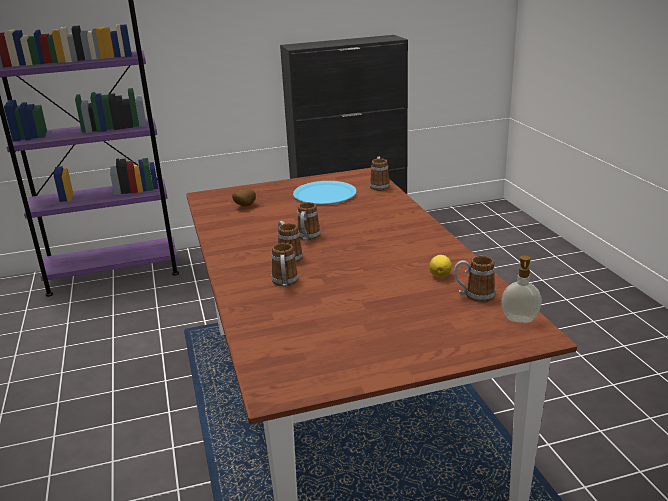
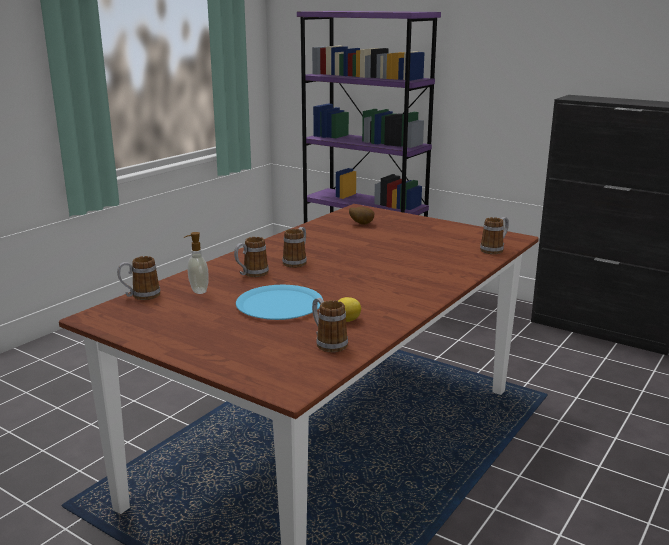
camera: 50 degrees right, 5 degrees down
(307, 238) = (340, 258): mug -> mug (140, 296)
(325, 194) = (435, 238): blue plate -> blue plate (279, 304)
(519, 320) = (308, 373): soap dispenser -> soap dispenser (198, 291)

